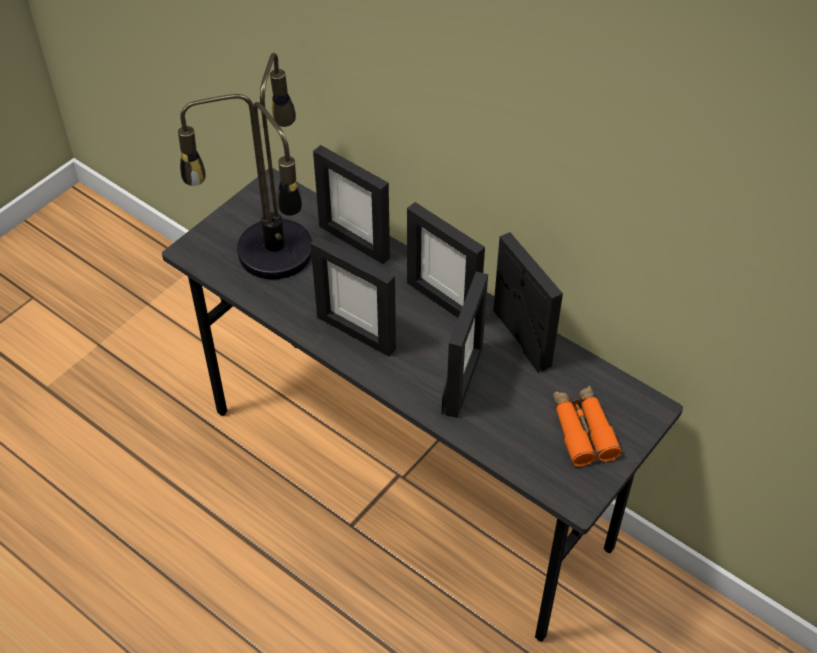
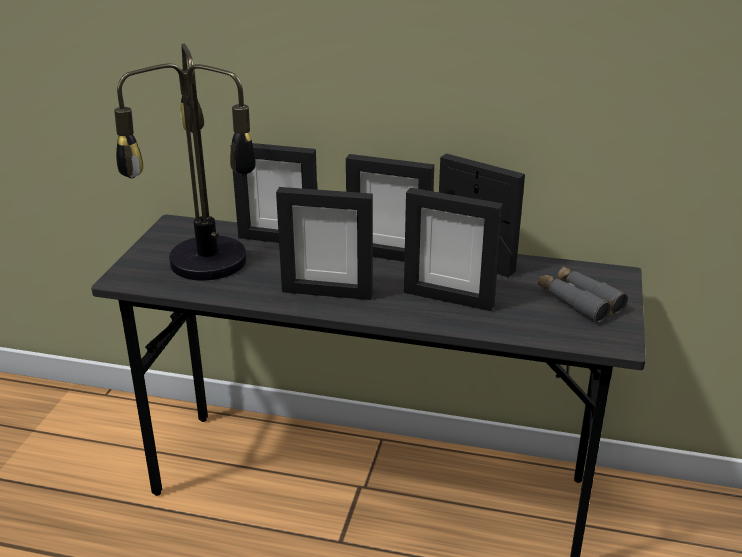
camera: 25 degrees left, 20 degrees down
(462, 380) = (449, 298): picture frame -> picture frame turned 120 degrees clockwise
(582, 430) = (579, 301): orange binoculars -> grey binoculars

